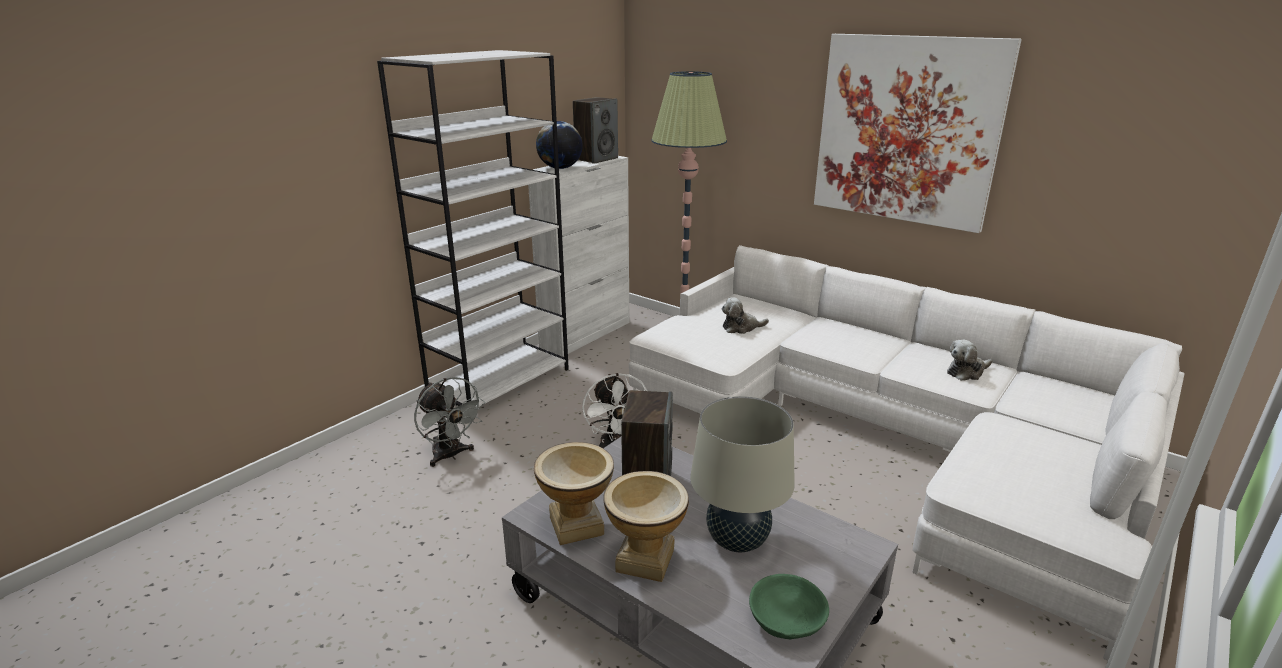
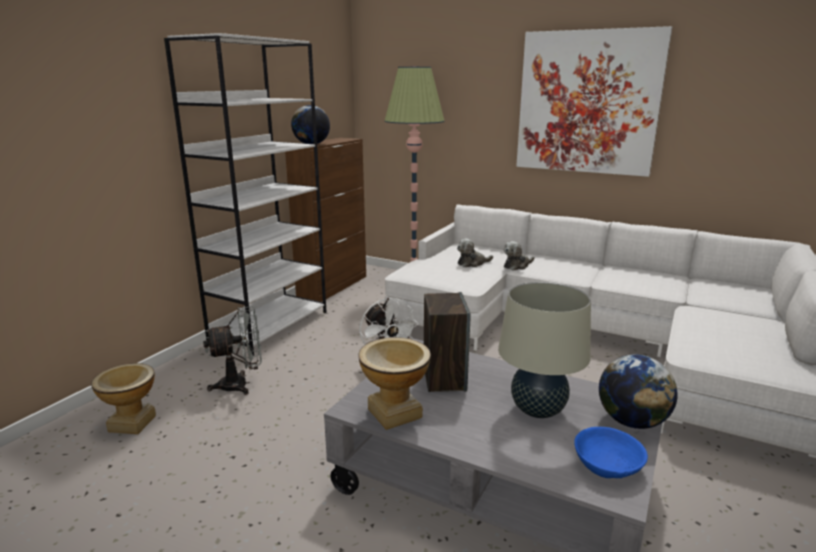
camera: 10 degrees left, 5 degrees down
(450, 455) = (241, 384): grey fan -> grey fan turned 60 degrees counterclockwise
(586, 334) = (333, 286): white cabinet -> brown cabinet
(596, 159) = (337, 140): speaker -> none
(646, 560) = (467, 433): vase -> vase (132, 423)
(786, 619) = (607, 464): green bowl -> blue bowl
(841, 569) = (632, 421): none -> globe
(966, 372) = (655, 280): plush toy -> plush toy (517, 266)

